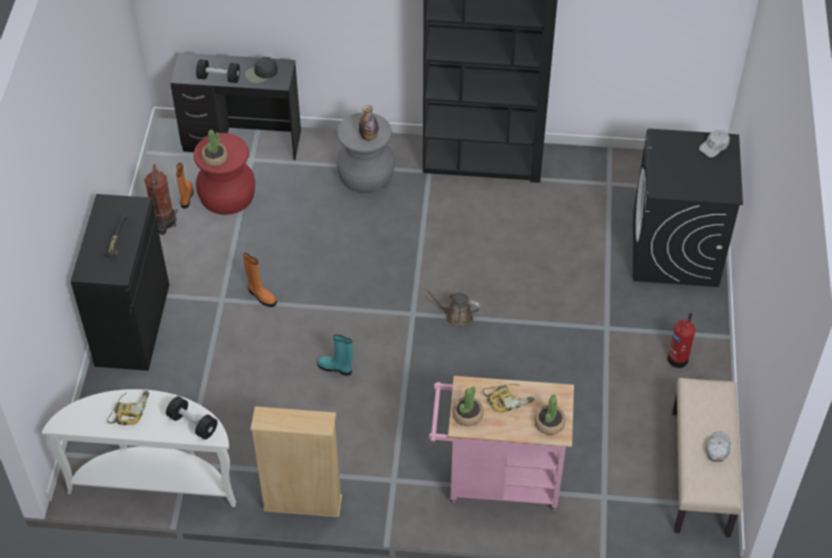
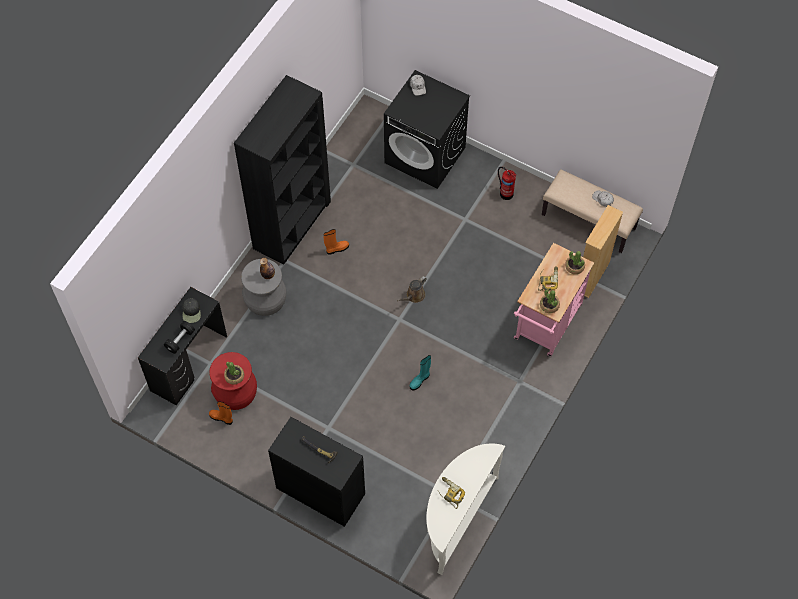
camera: 65 degrees left, 10 degrees up
(163, 221) = (237, 441): fire extinguisher -> none
(192, 424) = (478, 460): black dumbbell -> none
(261, 296) = (337, 402): orange boot -> orange boot (337, 249)
(302, 503) = (513, 438): beige bookcase -> beige bookcase (592, 276)

